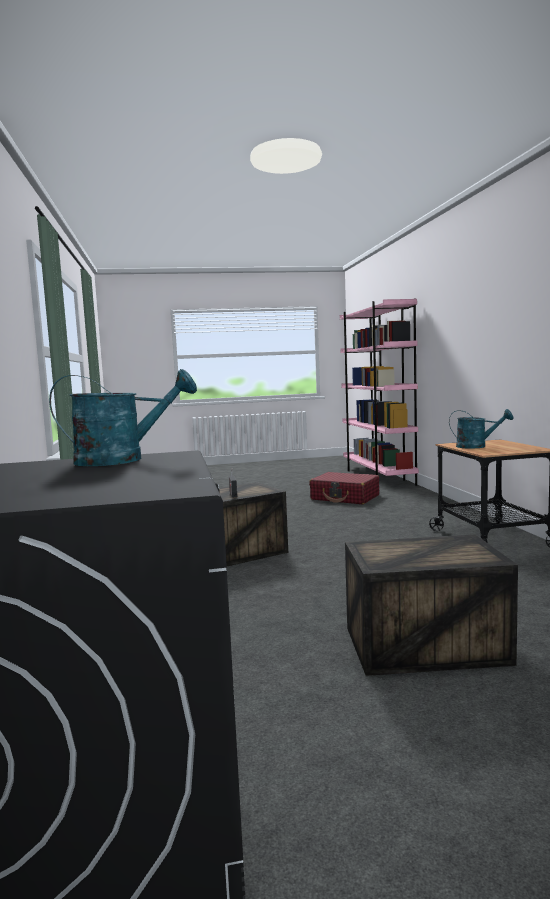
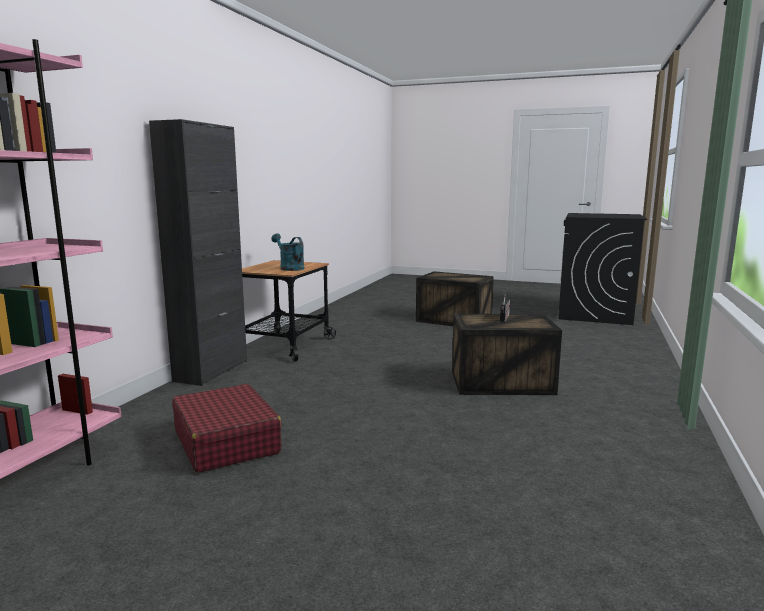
camera: 150 degrees left, 5 degrees up
(122, 459) = (592, 216): turquoise watering can -> none
(465, 513) = (211, 371): none -> black cabinet

